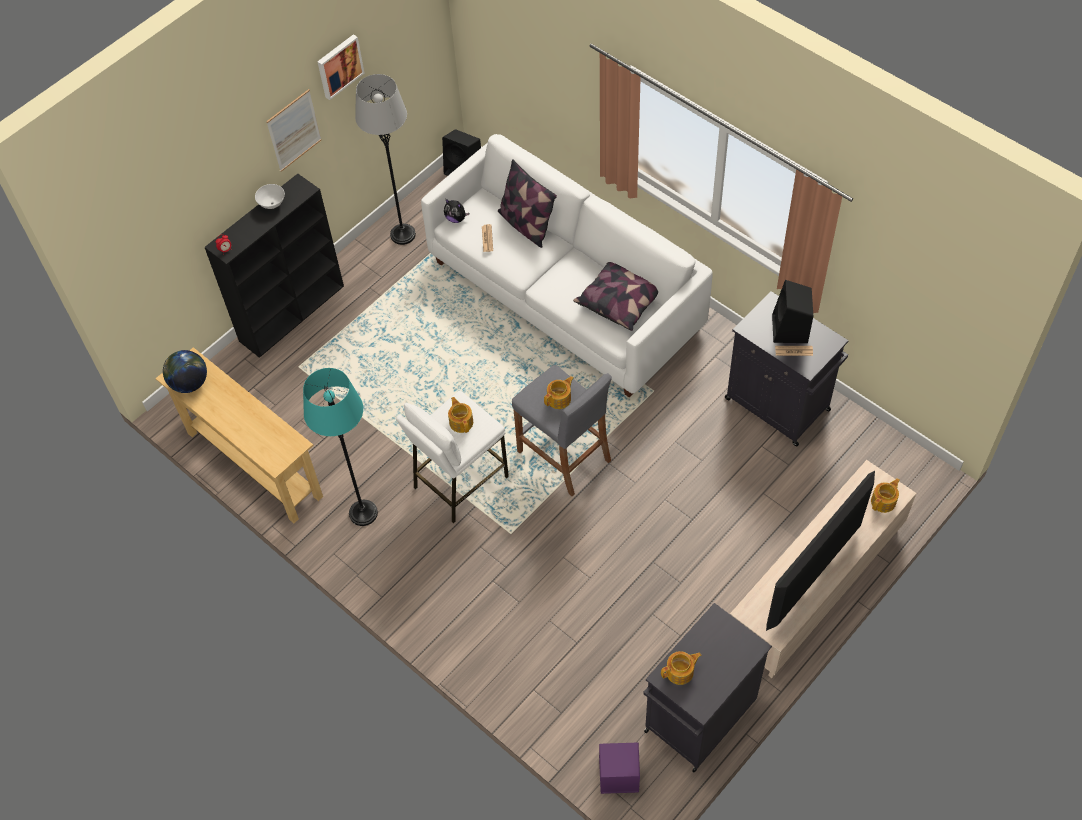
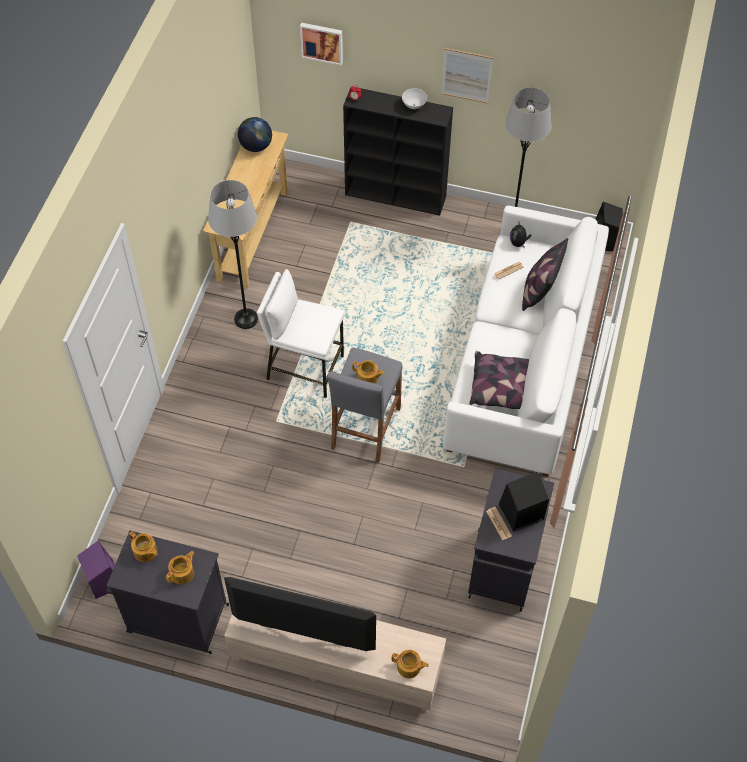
camera: 60 degrees right, 0 degrees up
(339, 66) = (529, 64): picture -> picture (322, 42)
(363, 513) = (246, 319): turquoise floor lamp -> grey floor lamp
(461, 422) = (313, 323): teapot -> teapot (183, 573)

